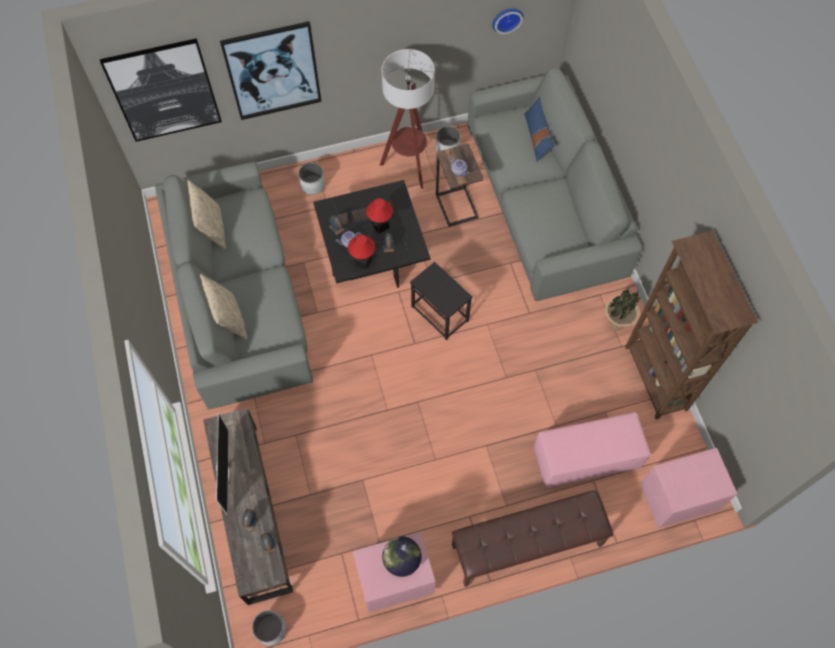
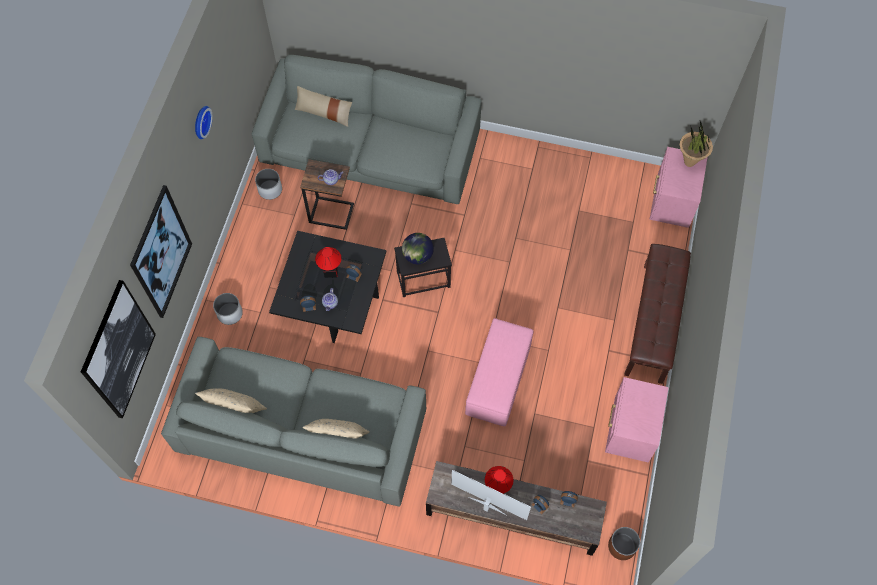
camera: 60 degrees left, 0 degrees up
(271, 630) = (622, 546): white planter -> brown planter
(363, 261) = (356, 302): table lamp -> table lamp (497, 488)
(401, 560) = (639, 402): globe -> globe (417, 256)
(409, 166) = (266, 228): floor lamp -> none
(506, 18) = (242, 53): wall clock -> wall clock (200, 122)
(537, 137) = (324, 113): blue pillow -> beige pillow
(585, 458) = (607, 244): pink ottoman -> pink ottoman (498, 381)
(616, 325) = (513, 162): potted plant -> potted plant (689, 162)
(655, 379) = (572, 162): brown bookcase -> none

